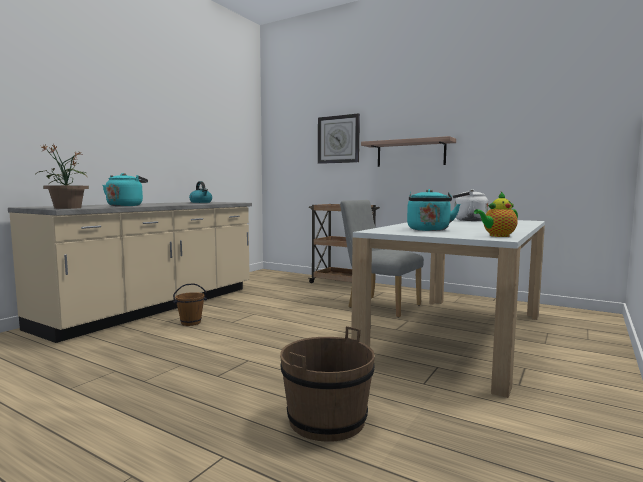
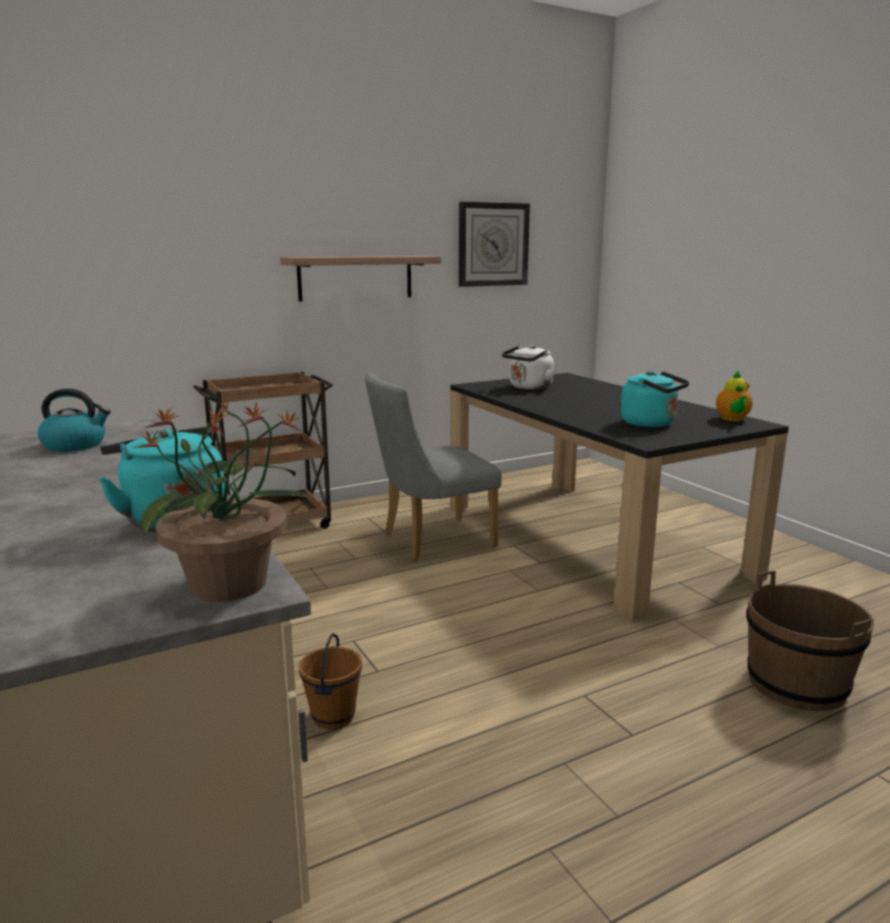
camera: 60 degrees left, 10 degrees up
(338, 139) = (207, 245): wall clock -> wall clock (493, 244)
(458, 334) = (588, 538): white dining table -> black dining table

